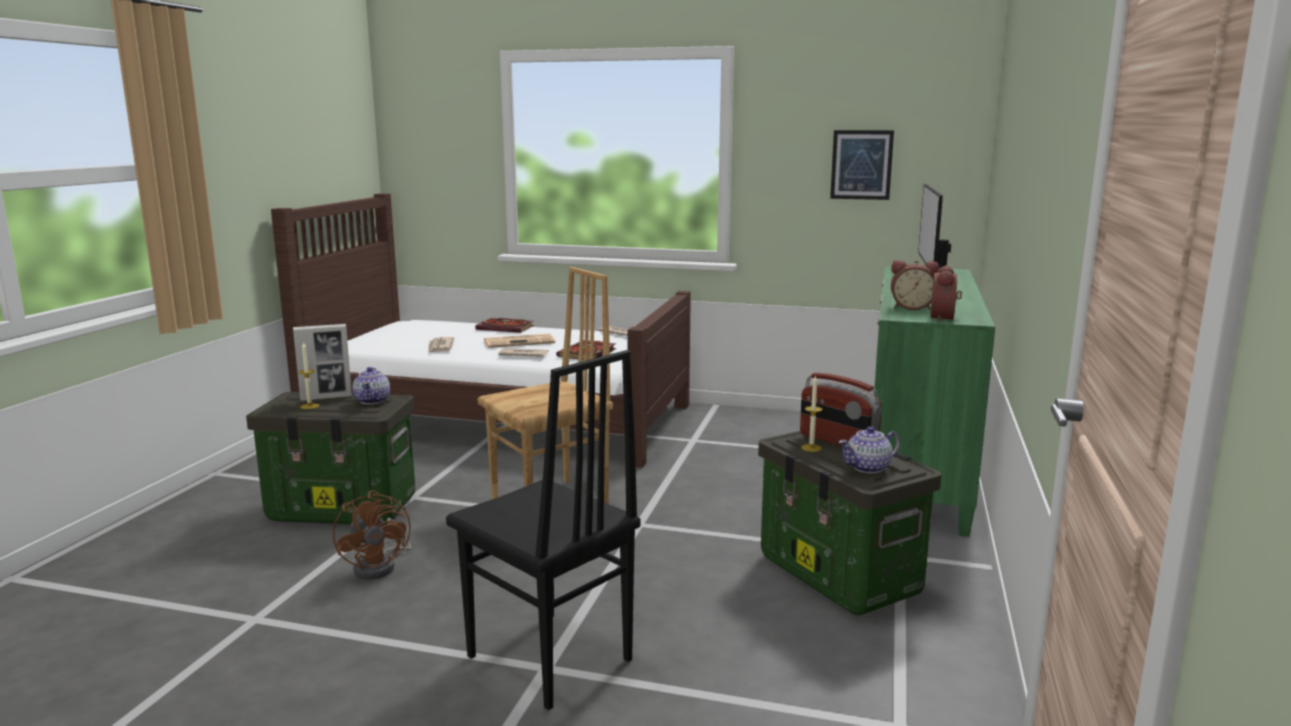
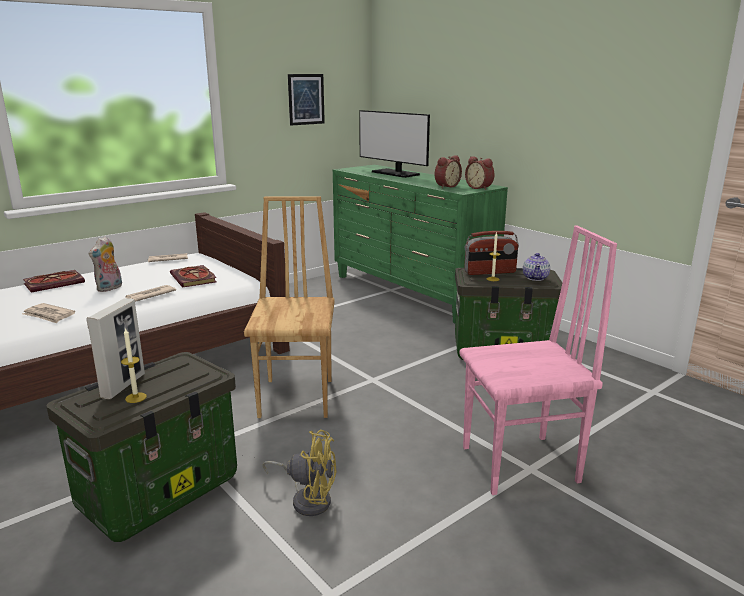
camera: 55 degrees left, 5 degrees up
(373, 400) = (175, 367): teapot -> none
(381, 566) = (308, 499): brown fan -> yellow fan
(520, 342) = (110, 288): newspaper -> plush toy
(548, 660) = (521, 465): black chair -> pink chair

